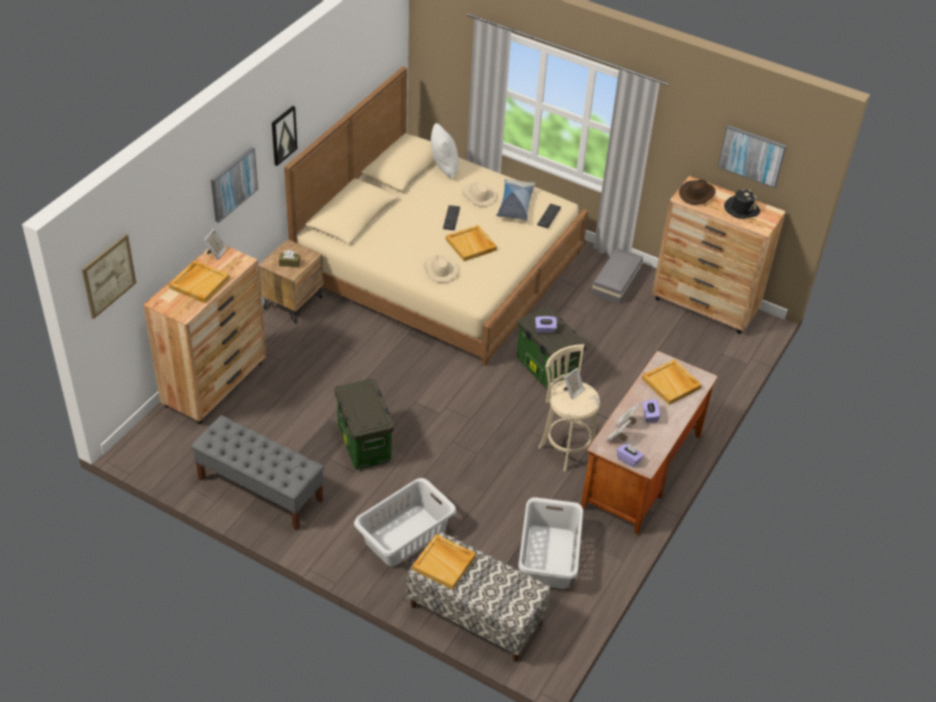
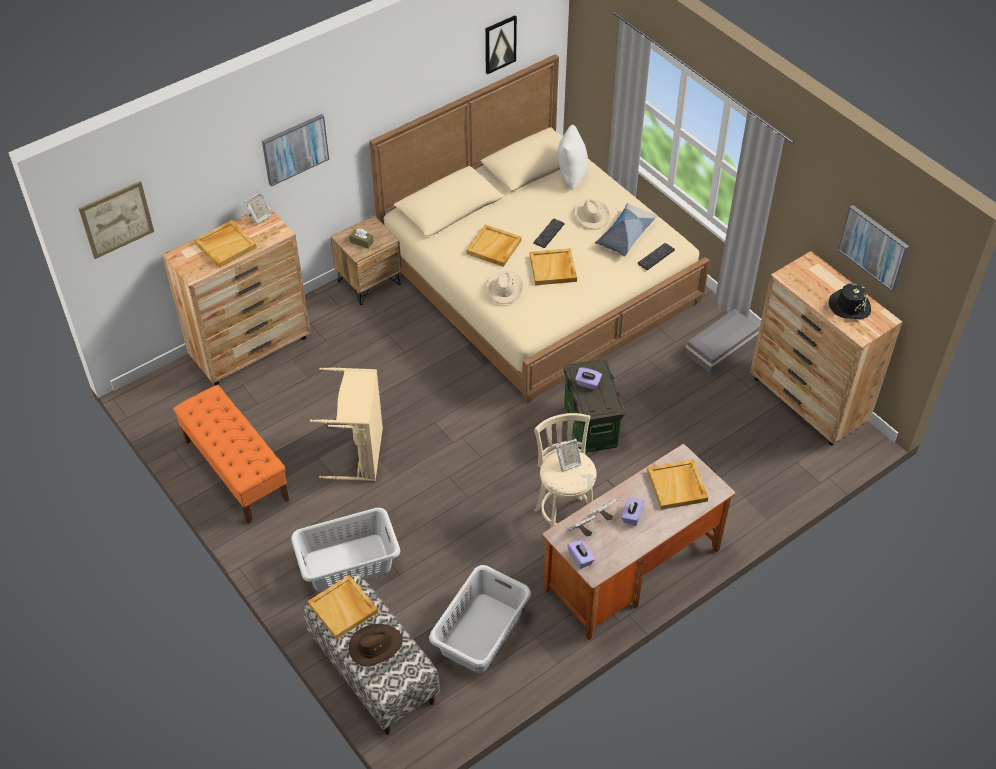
camera: 25 degrees right, 5 degrees up
(260, 489) = (236, 470): grey bench -> orange bench
(283, 135) = (370, 107): picture -> picture (500, 44)
(365, 444) = (360, 454): storage box -> beige laundry basket
(412, 240) = (494, 247): none -> beige tray
(697, 194) = (807, 275): brown hat -> brown hat (375, 646)

